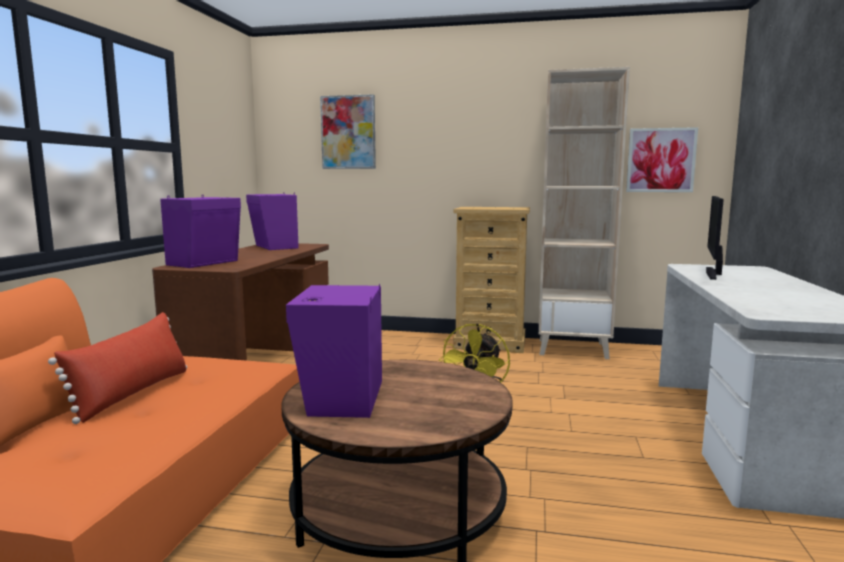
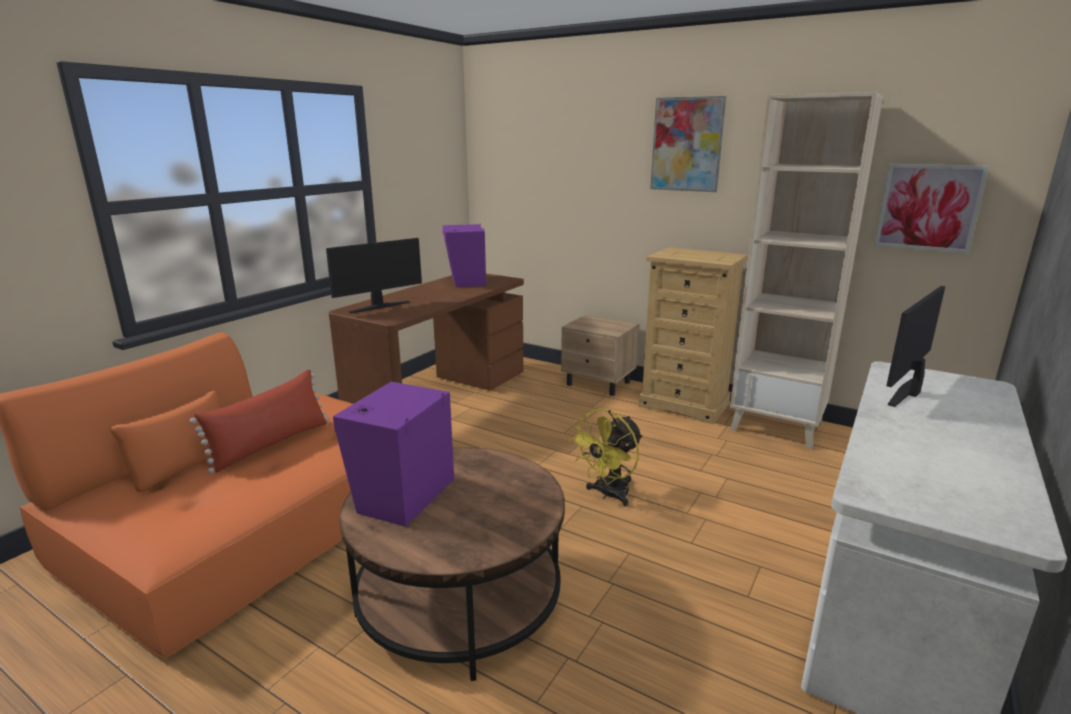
camera: 20 degrees right, 10 degrees up
(206, 263) = (379, 307): purple speaker -> monitor
(348, 132) = (555, 155): picture -> picture (687, 144)
(406, 338) = (599, 384): none -> beige nightstand

